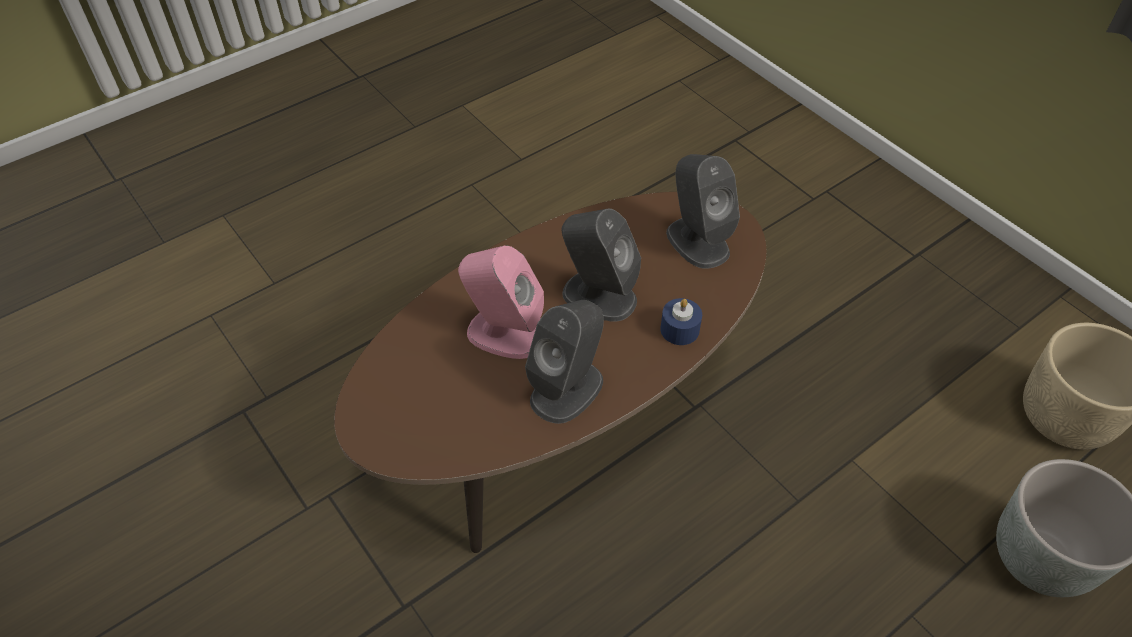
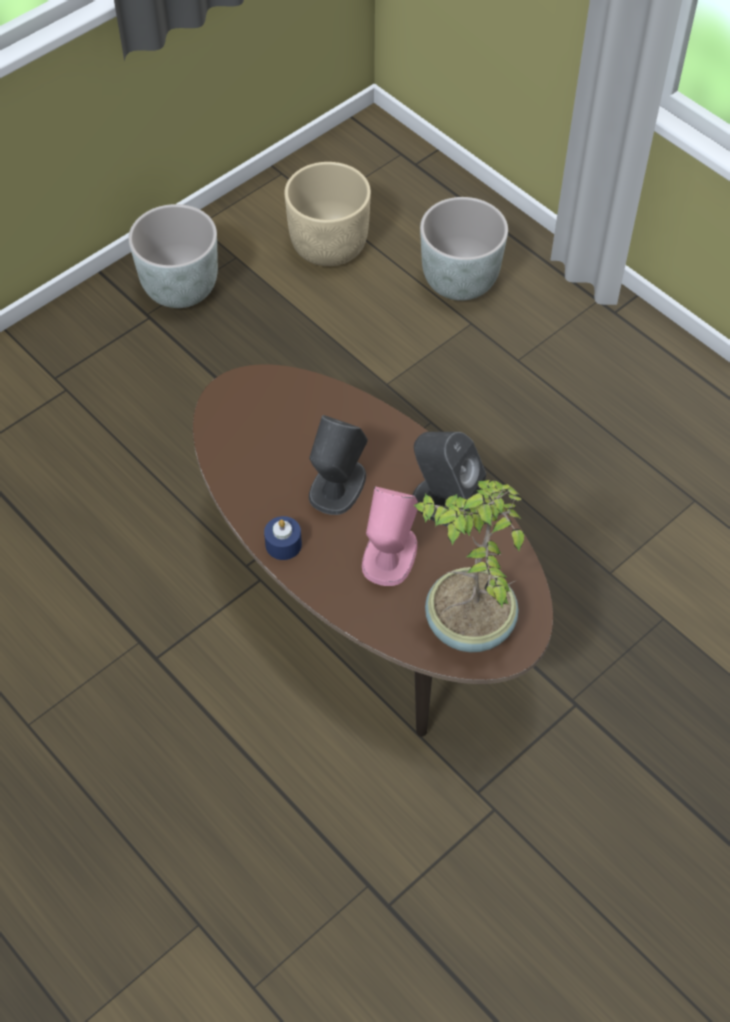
camera: 95 degrees left, 5 degrees up
(404, 393) = (467, 625): none -> potted plant
(679, 329) = (370, 426): blue candle -> blue candle (283, 544)
(697, 241) = (262, 413): grey speaker -> none
(961, 280) = (181, 288): none -> grey planter

